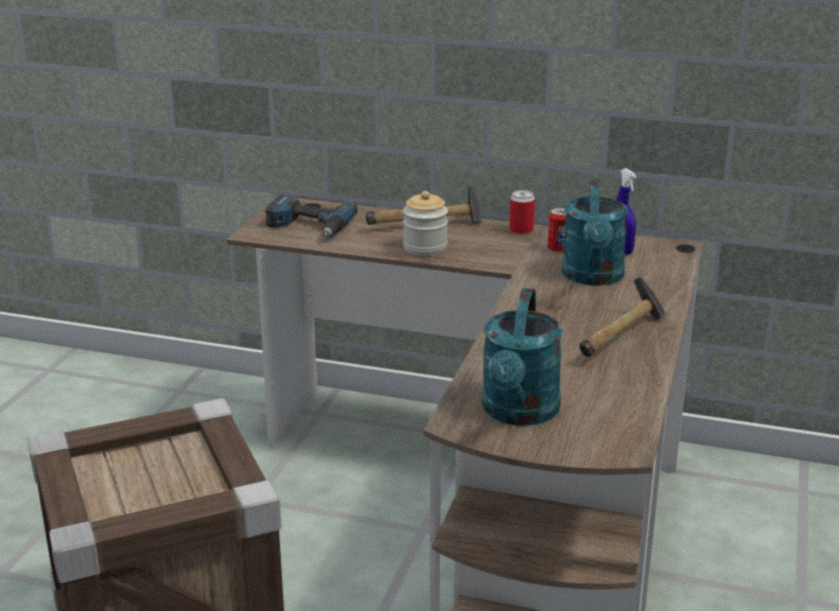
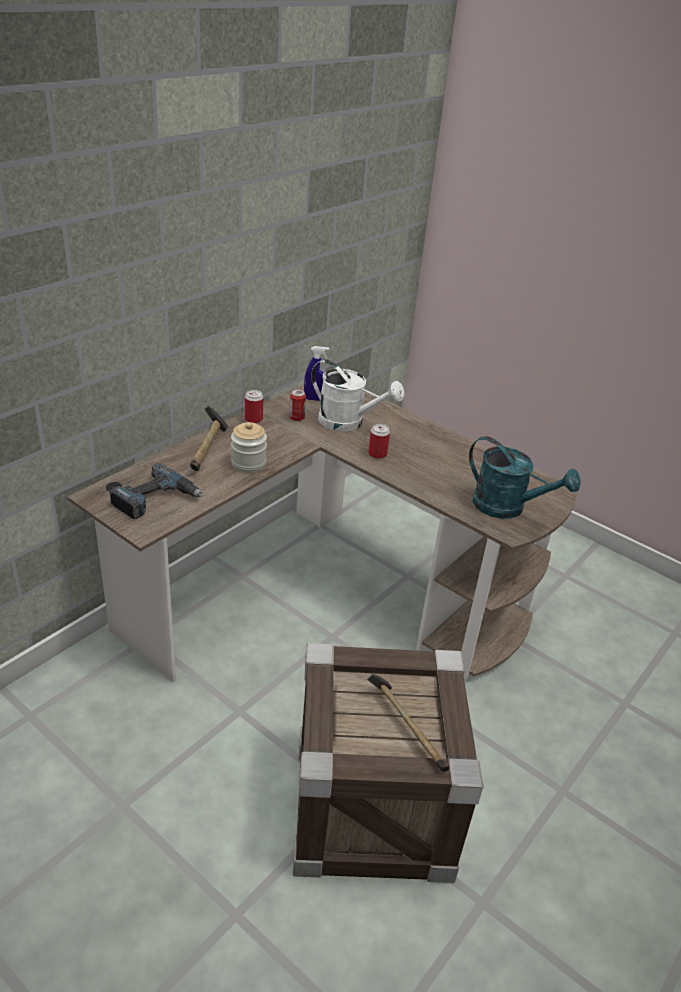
camera: 70 degrees left, 10 degrees up
(540, 307) = (377, 454): none -> can
(593, 278) = (349, 423): turquoise watering can -> white watering can
(622, 337) = (434, 444): hammer -> hammer (405, 728)

